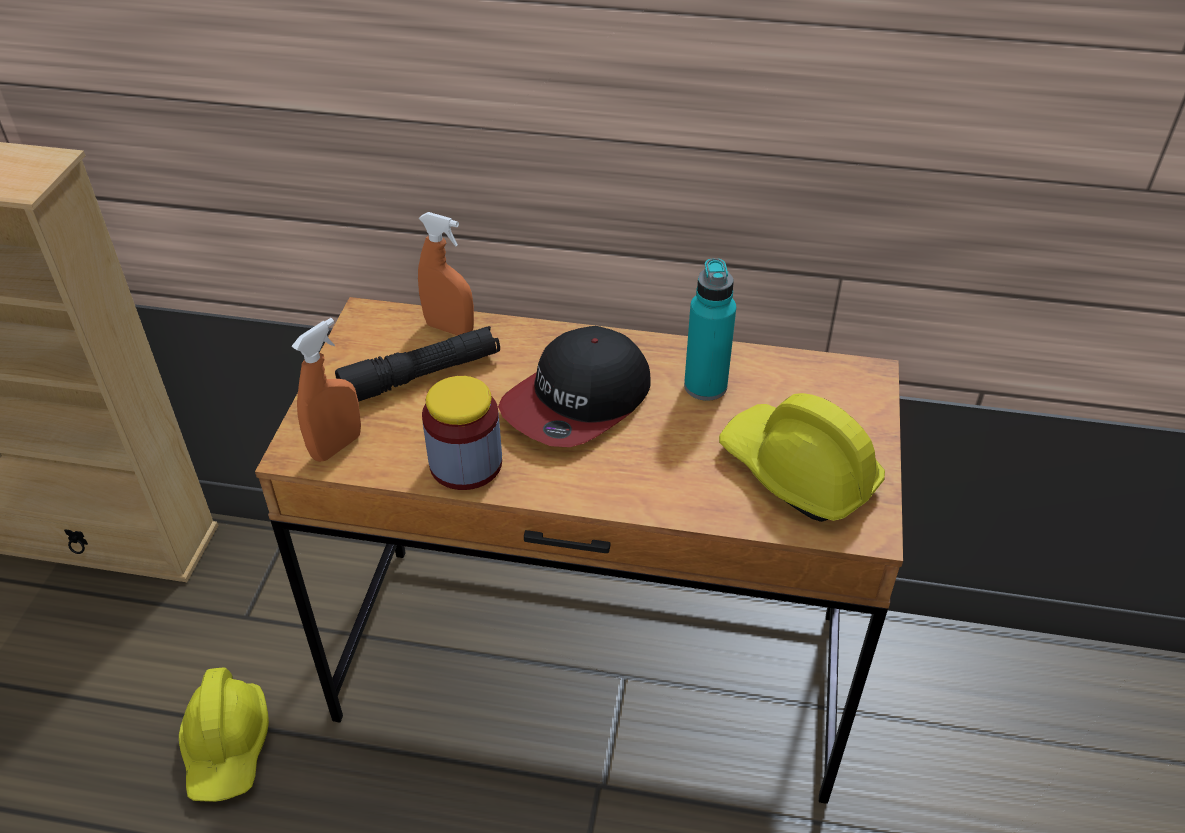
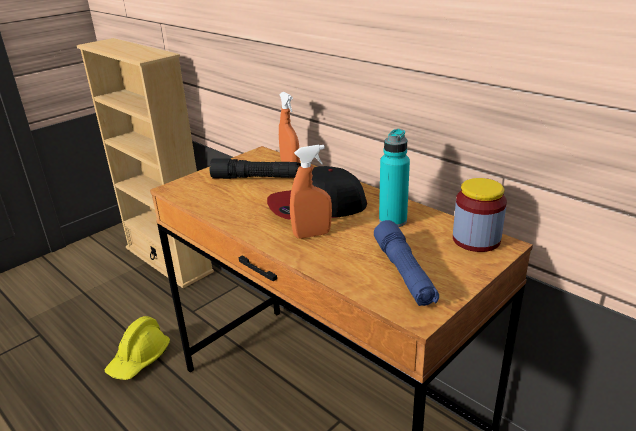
camera: 35 degrees right, 15 degrees down
(337, 446) = (190, 191): orange spray bottle -> orange spray bottle (312, 234)
(466, 464) = (235, 213): jar -> jar (476, 239)
(797, 472) = (404, 273): yellow hard hat -> blue flashlight

